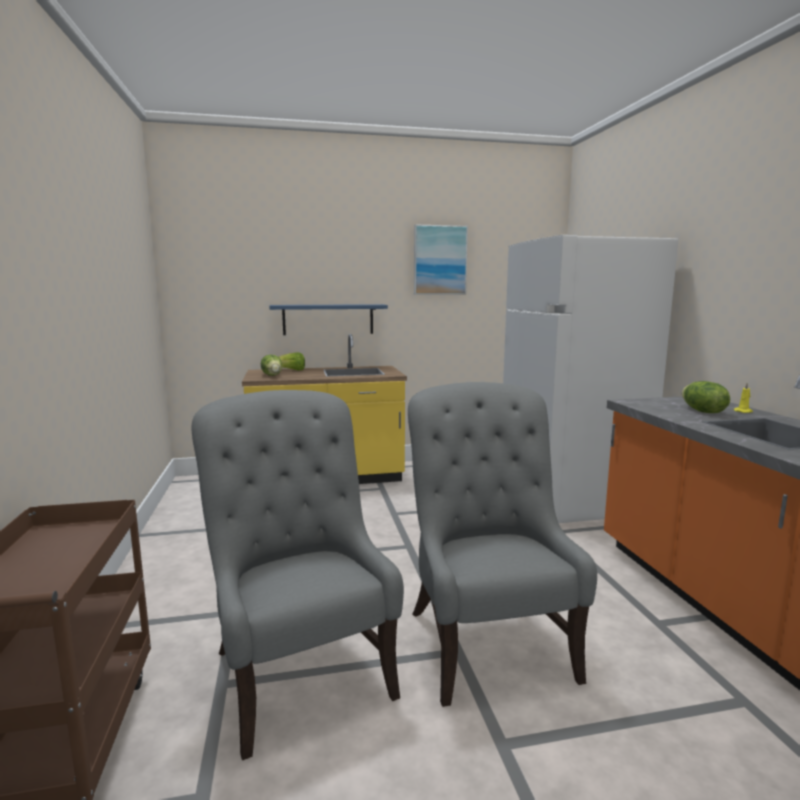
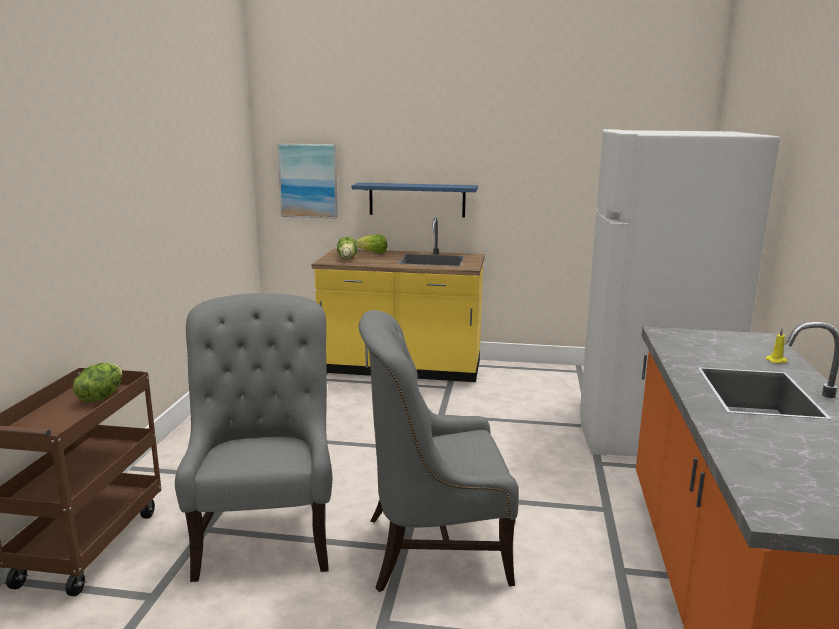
camera: 20 degrees right, 5 degrees up
(440, 260) = (546, 136): picture -> picture (308, 180)
(487, 643) = (434, 548): grey chair -> grey chair turned 105 degrees counterclockwise
(702, 411) = (724, 355): lettuce -> lettuce (100, 397)

